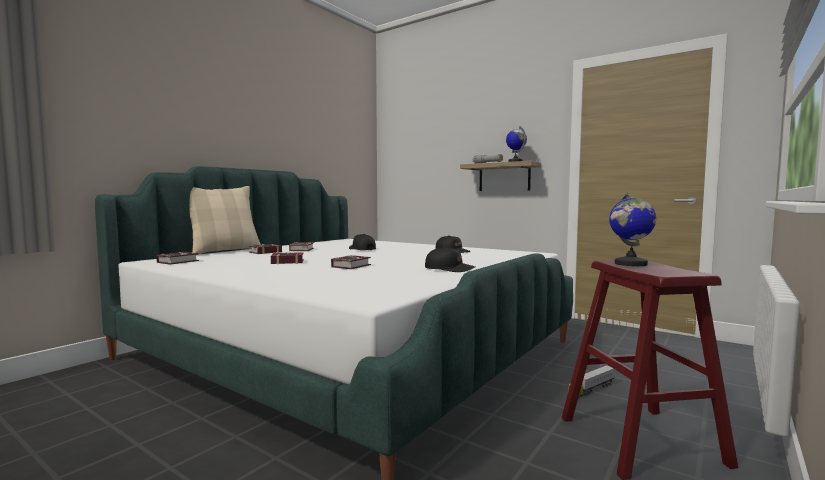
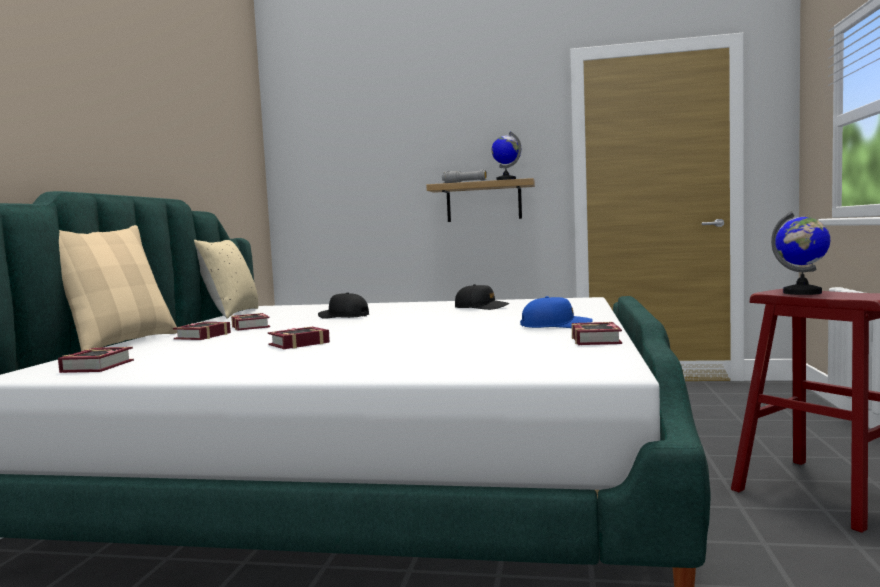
camera: 25 degrees left, 0 degrees up
(319, 241) = (230, 313): none -> beige pillow
(353, 266) = (419, 337): book -> book (597, 339)
(449, 269) = (556, 326): black cap -> blue cap
(591, 390) = (716, 454): toy truck -> none

